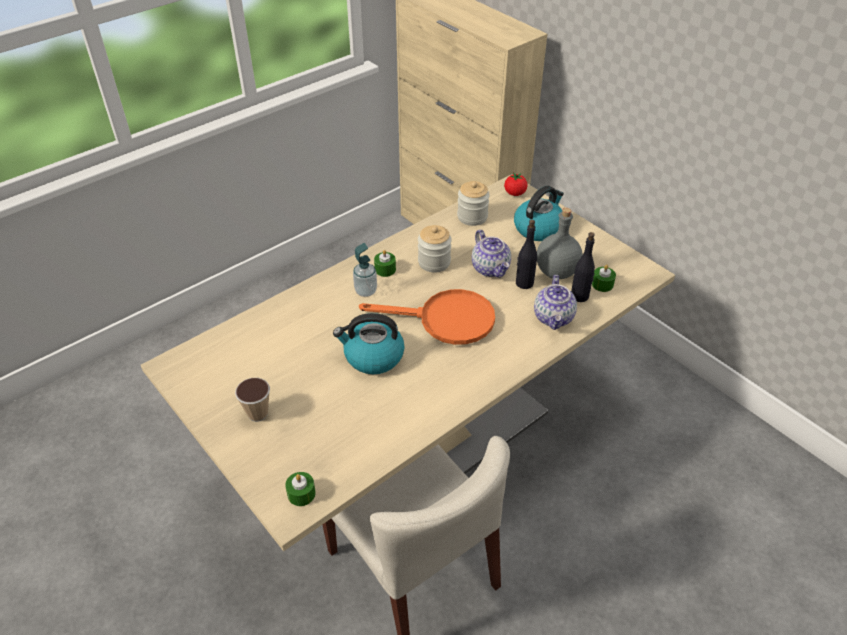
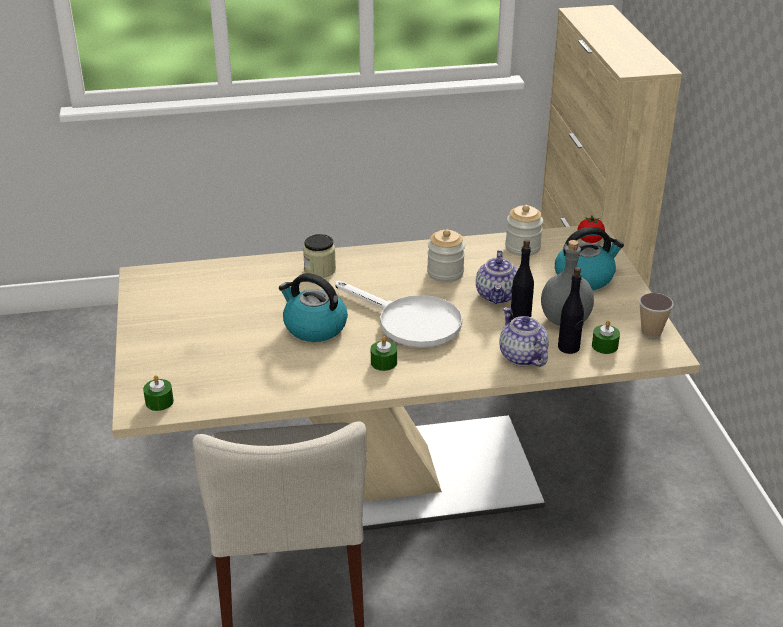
camera: 30 degrees right, 10 degrees down
(258, 414) = (177, 333): cup -> cup (651, 332)
(330, 297) = (320, 270): none -> jar
(365, 291) = (357, 275): soap dispenser -> none
(385, 269) = (392, 264): green candle -> green candle (383, 362)
(445, 320) = (409, 322): orange frying pan -> white frying pan
(554, 318) = (521, 356): teapot -> teapot turned 120 degrees clockwise

